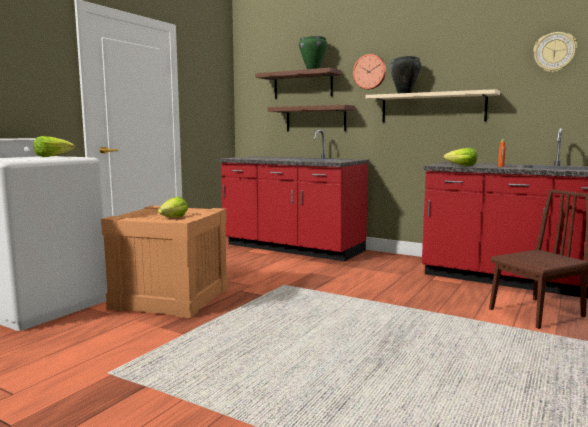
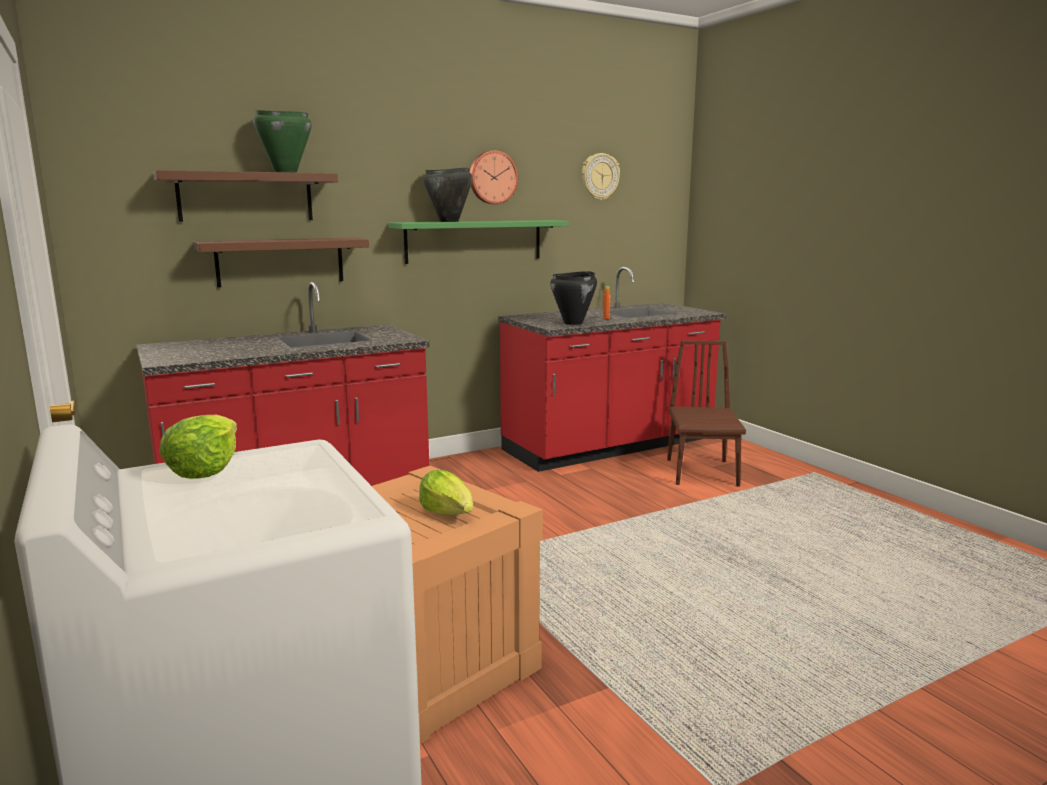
camera: 60 degrees left, 5 degrees up
(370, 72) = (378, 182): wall clock -> wall clock (492, 177)
(432, 107) = (474, 241): beige shelf -> green shelf
(461, 165) = (573, 323): lettuce -> black cooking pot

